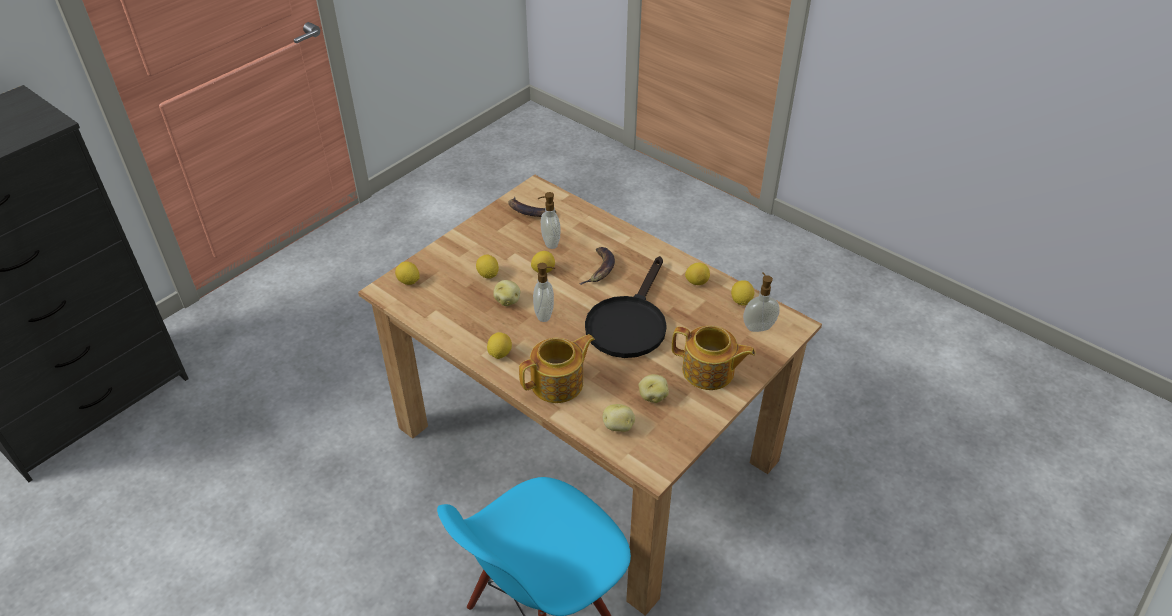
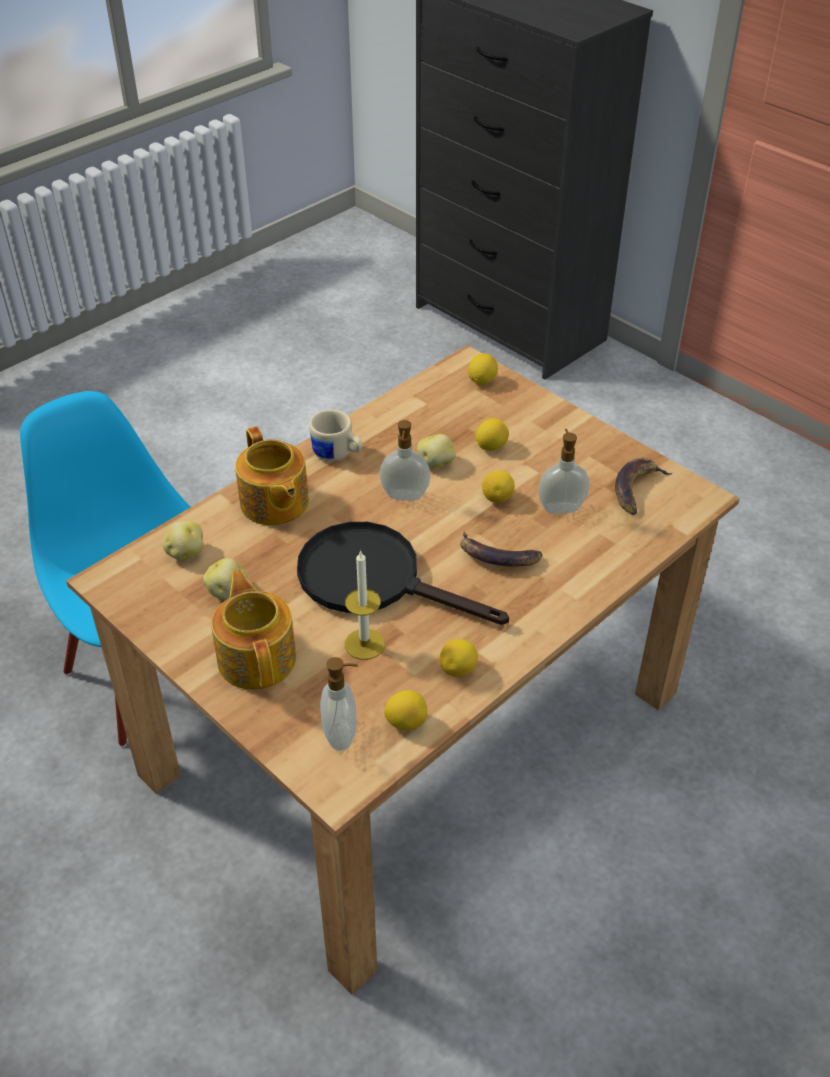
camera: 95 degrees right, 0 degrees up
(500, 354) = (337, 455): lemon -> beige mug
(686, 323) = (364, 644): none -> candle
(709, 371) = (257, 657): teapot -> teapot turned 135 degrees clockwise

